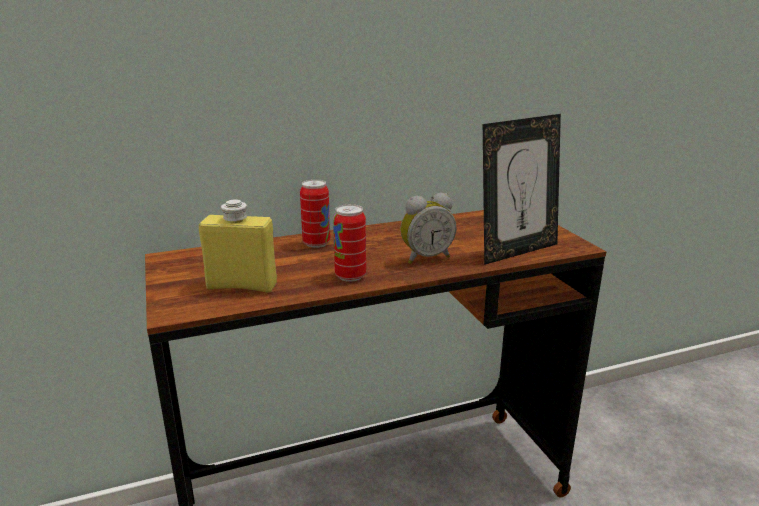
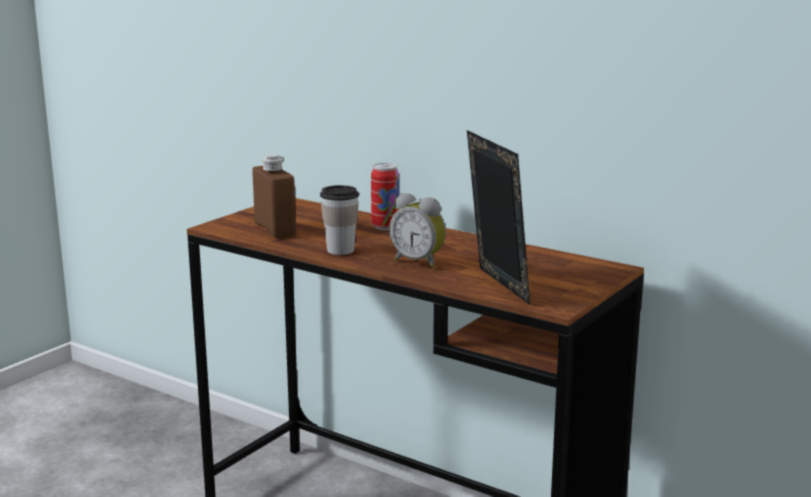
camera: 55 degrees right, 5 degrees down
(242, 286) = (275, 230): yellow bottle -> brown bottle
(350, 276) = (340, 250): can -> cup
(516, 251) = (495, 287): picture frame -> picture frame turned 135 degrees counterclockwise

